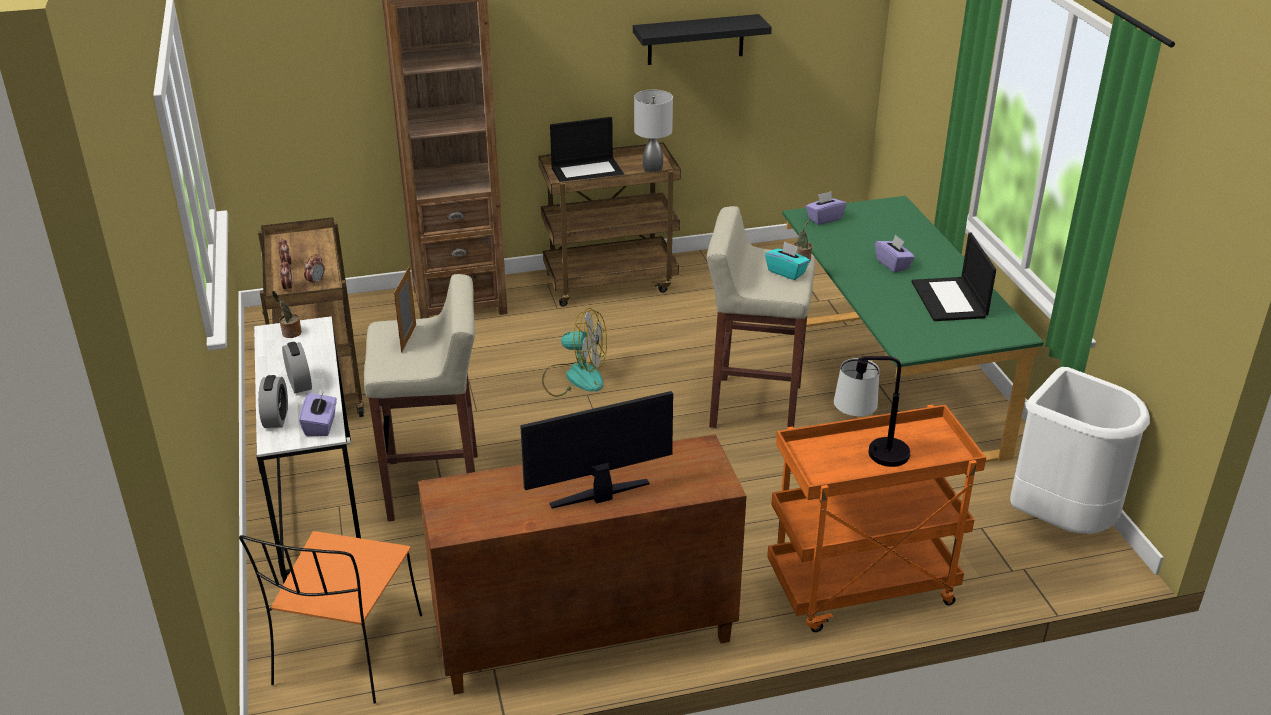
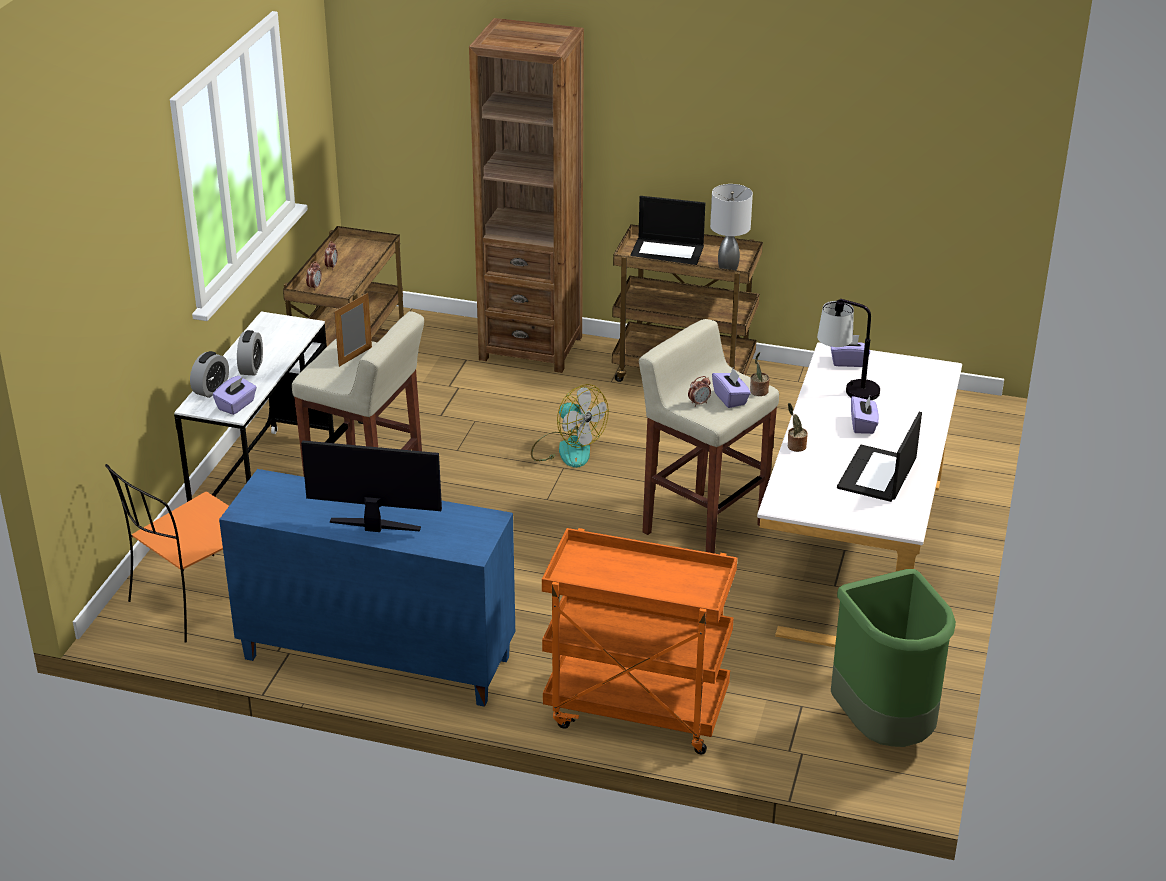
camera: 30 degrees right, 0 degrees up
(290, 333) = (281, 325): potted plant -> potted plant (795, 446)
(316, 282) = (340, 288): alarm clock -> alarm clock (699, 403)
(584, 638) = (374, 659): brown cabinet -> blue cabinet
(695, 39) = (809, 143): black shelf -> none
(786, 272) = (730, 398): turquoise tissue box -> purple tissue box
(869, 456) = (630, 576): table lamp -> table lamp (846, 389)
(888, 385) = (853, 553): green desk -> white desk
(1060, 521) = (884, 729): white trash can -> green trash can

